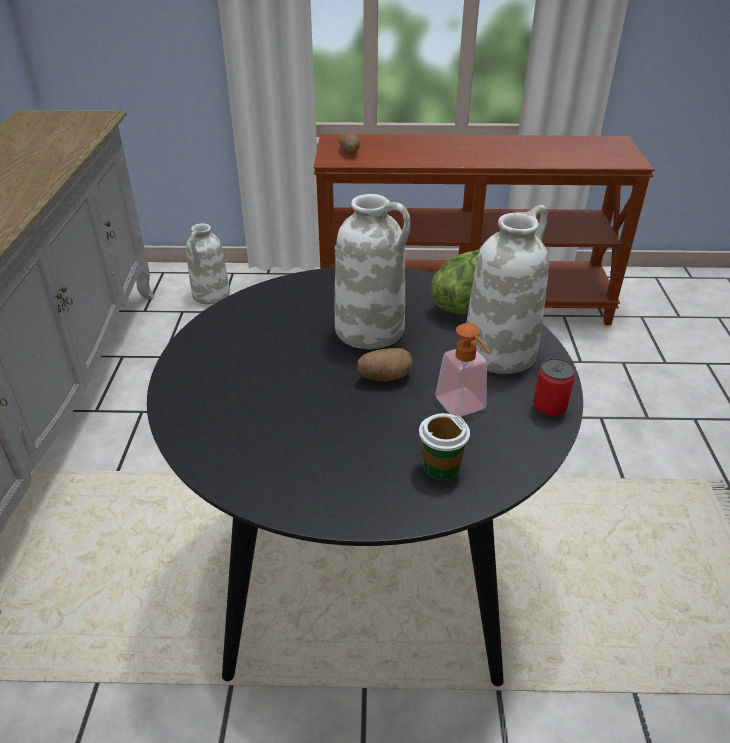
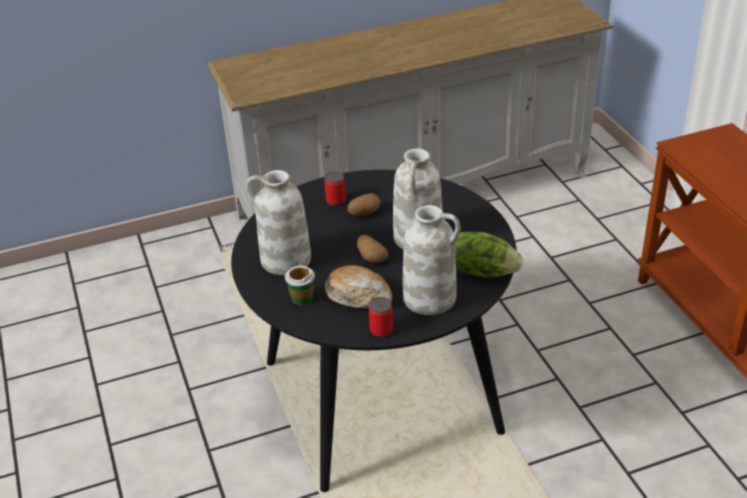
camera: 70 degrees right, 0 degrees up
(211, 295) = (615, 204): white vase -> white vase (285, 260)
(226, 375) = (336, 201): none -> can
(350, 152) = (705, 150): potato -> potato (364, 213)
(464, 409) = (359, 296): soap dispenser -> bread

